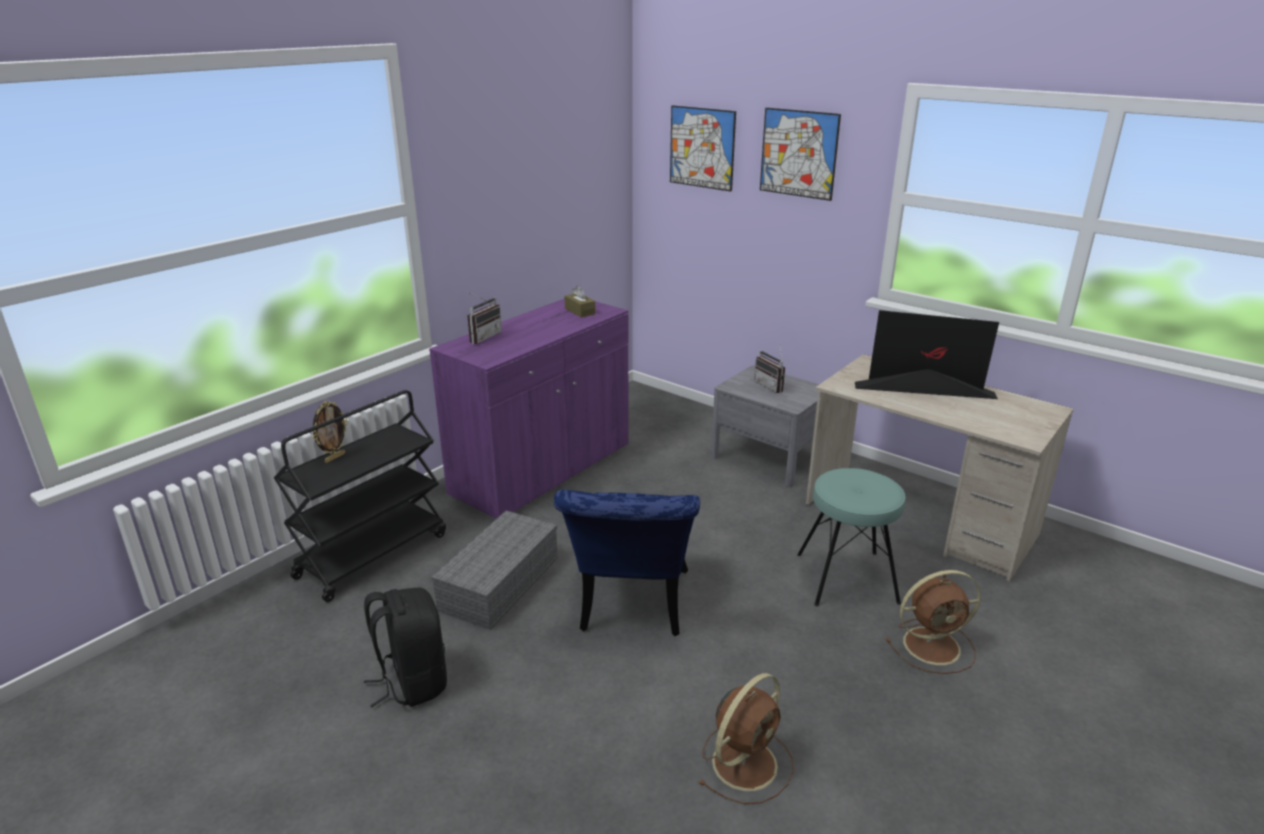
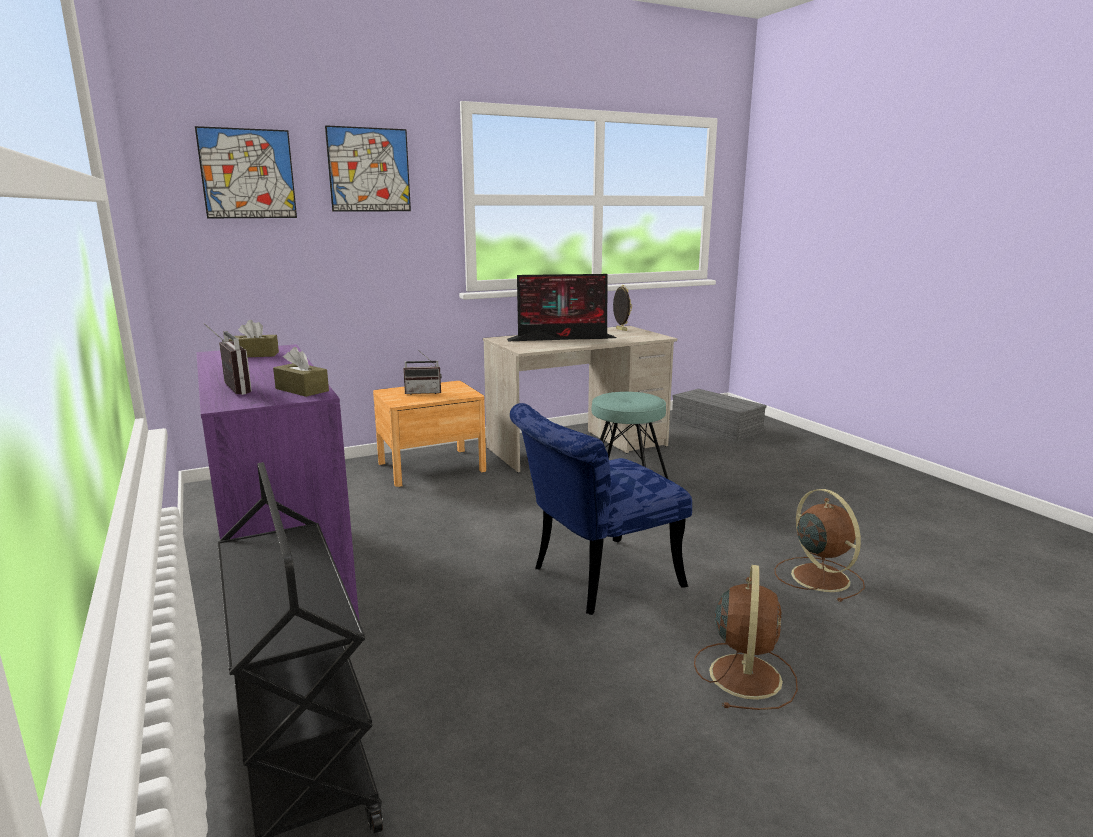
camera: 65 degrees left, 10 degrees down
(334, 457) = (251, 602): picture frame -> picture frame (620, 330)
(412, 682) = (632, 757): black backpack -> none
(497, 354) = (302, 390): none -> brown tissue box
(500, 582) = (483, 649): grey storage box -> grey storage box (714, 426)
(631, 607) = (595, 579): blue chair -> blue chair turned 120 degrees clockwise
(767, 457) = (431, 467): grey nightstand -> brown nightstand
(922, 390) = (563, 338): monitor -> monitor turned 135 degrees counterclockwise
(934, 645) = (718, 483): brown fan -> brown fan (745, 674)

